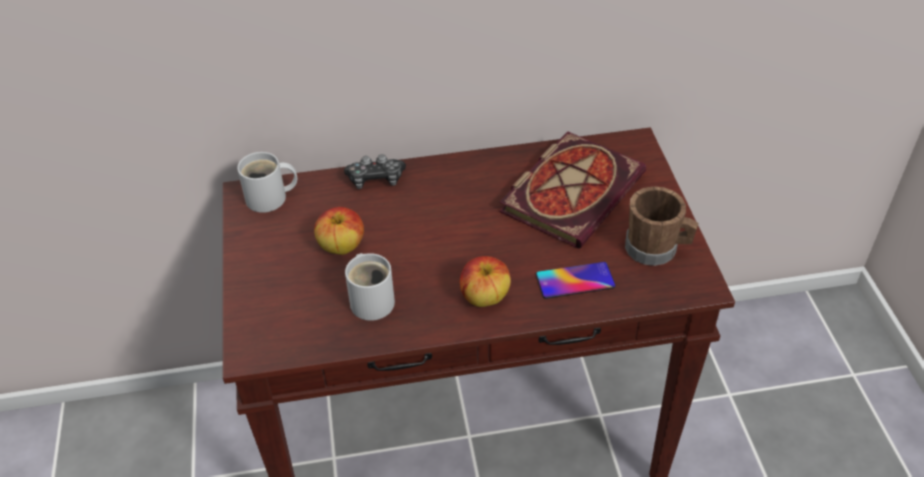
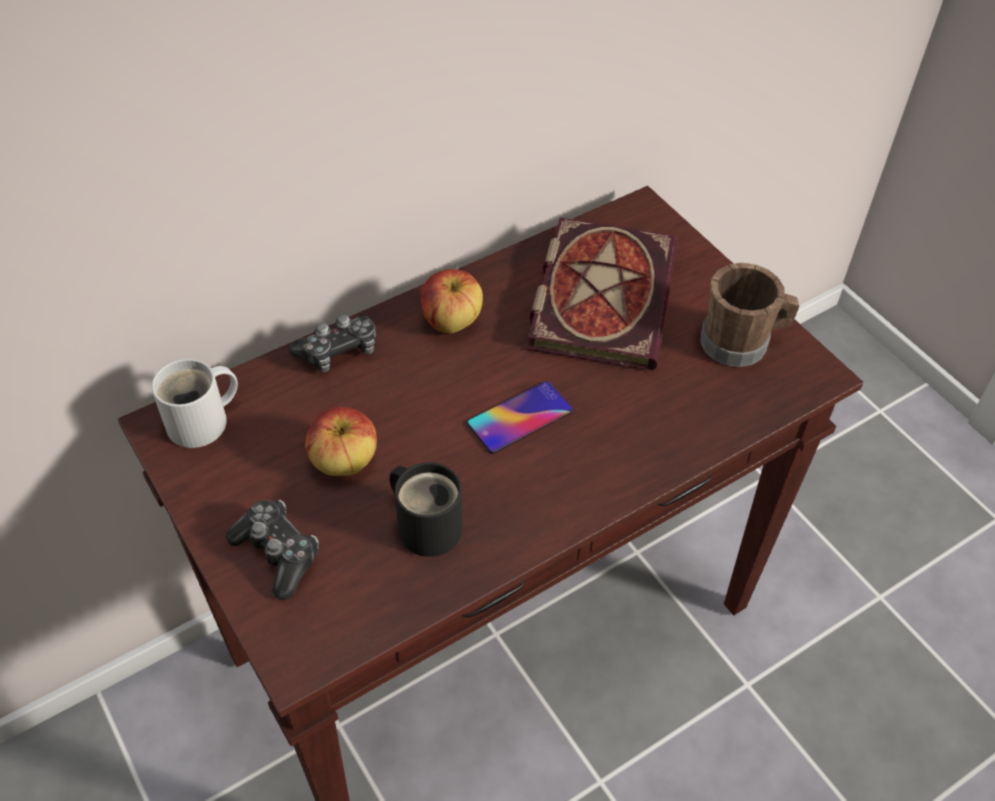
camera: 25 degrees left, 5 degrees up
(272, 288) = (278, 553): none -> game controller
(372, 299) = (427, 523): white mug -> black mug
(484, 297) = (571, 472): apple -> apple (451, 321)
(575, 281) = (669, 414): phone -> phone (520, 417)

